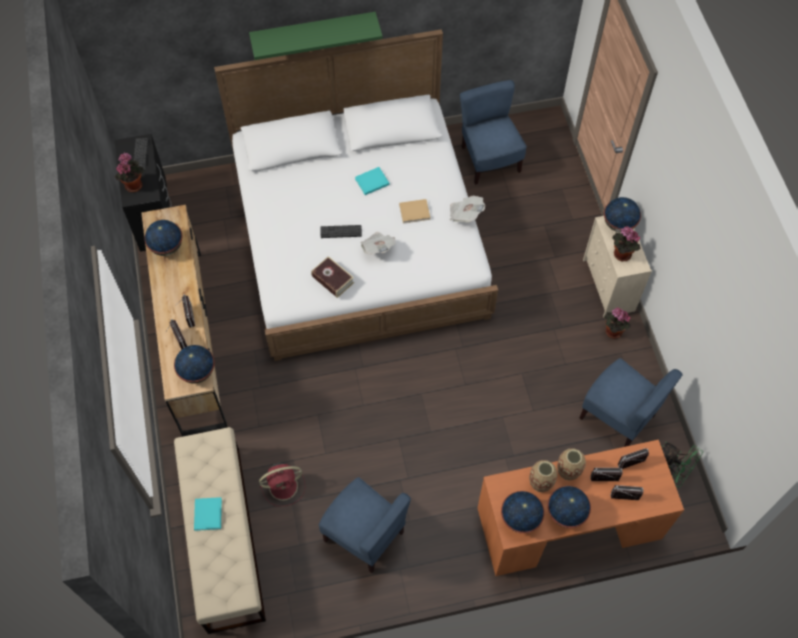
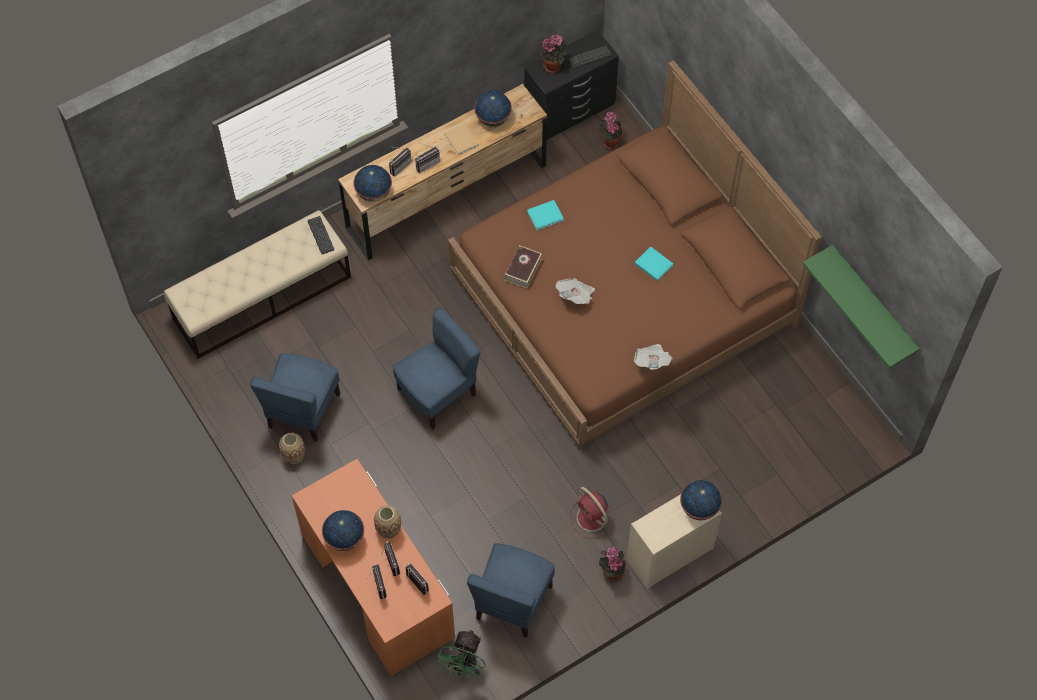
camera: 70 degrees right, 0 degrees up
(208, 513) = (258, 261): turquoise book -> turquoise book (546, 215)
(284, 486) = (327, 328): red fan -> red fan (592, 518)
(313, 31) = (743, 120): green shelf -> green shelf (873, 303)
(341, 231) = (581, 257): keyboard -> keyboard (320, 235)
(359, 238) = (623, 297): white bed -> brown bed
(415, 212) = (634, 315): beige book -> beige book (462, 141)
(489, 160) = (782, 389): blue chair -> blue chair (437, 393)
(520, 518) = (325, 500): globe -> none
(540, 482) = (368, 508): vase -> vase (293, 455)
(620, 255) = (661, 519): potted plant -> potted plant (609, 142)

